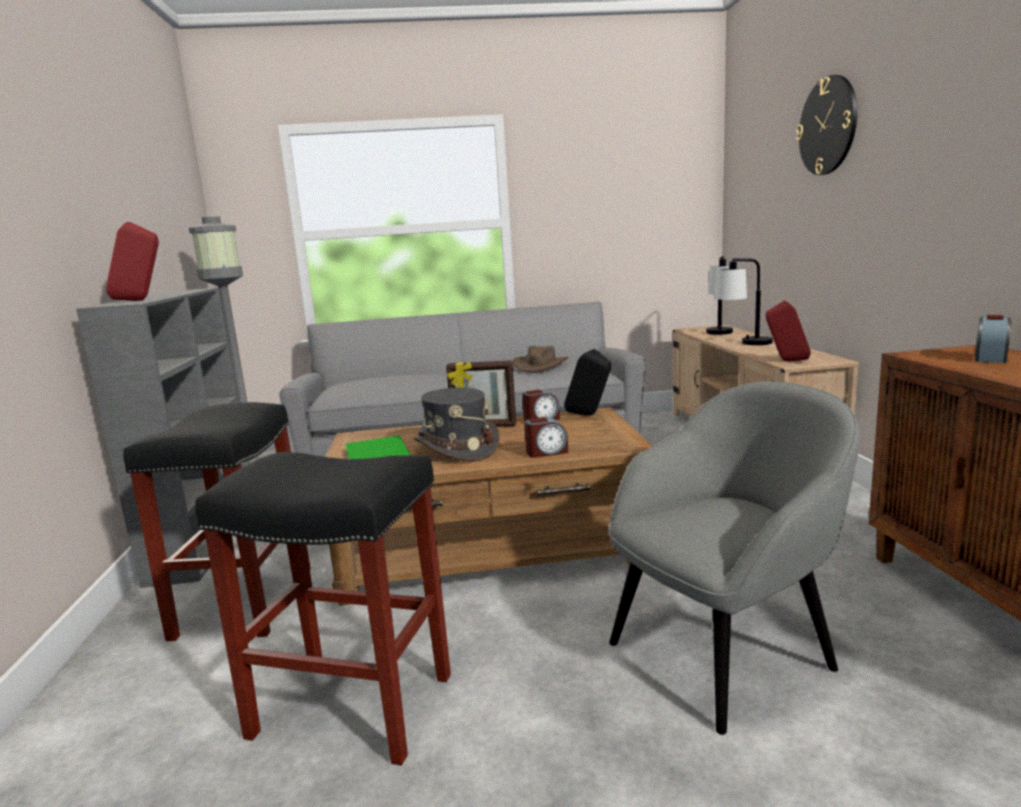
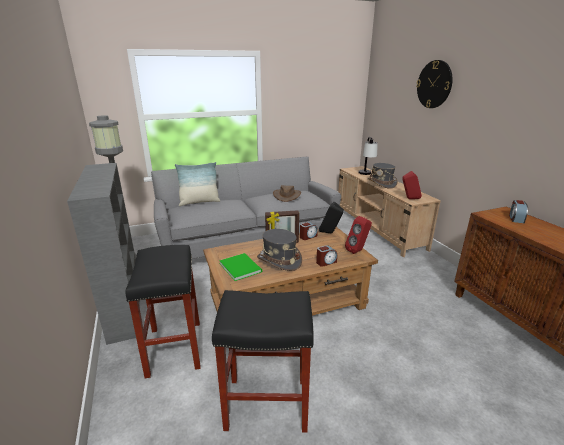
camera: 15 degrees left, 10 degrees up
(140, 300) = (97, 188): red speaker -> red speaker (358, 250)
(378, 375) = (199, 202): none -> pillow
(723, 653) = (415, 353): grey armchair -> none
(743, 344) = (382, 183): table lamp -> grey hat

